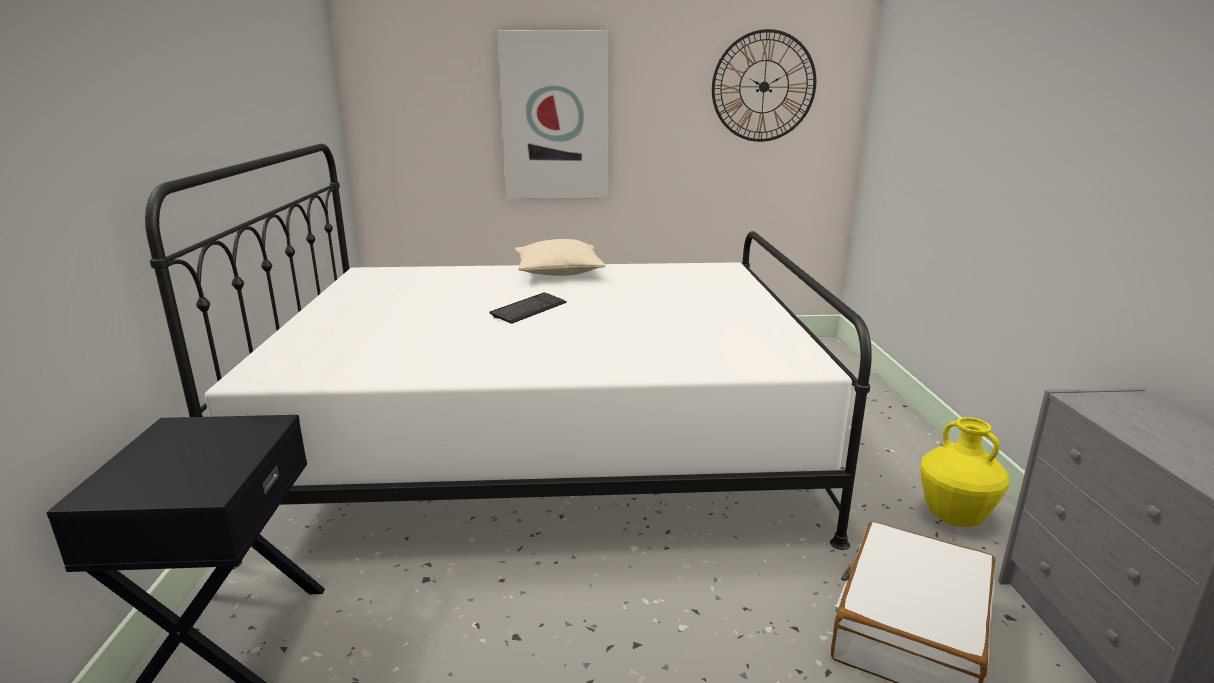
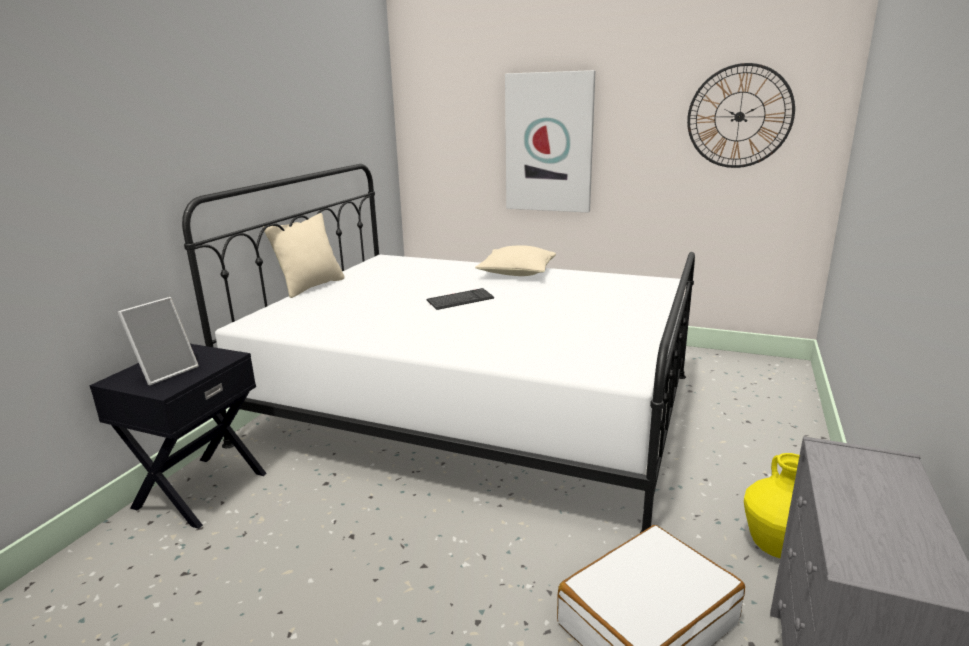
camera: 25 degrees right, 0 degrees up
(180, 464) = (165, 372): none -> picture frame
(298, 316) = (311, 286): none -> beige pillow

